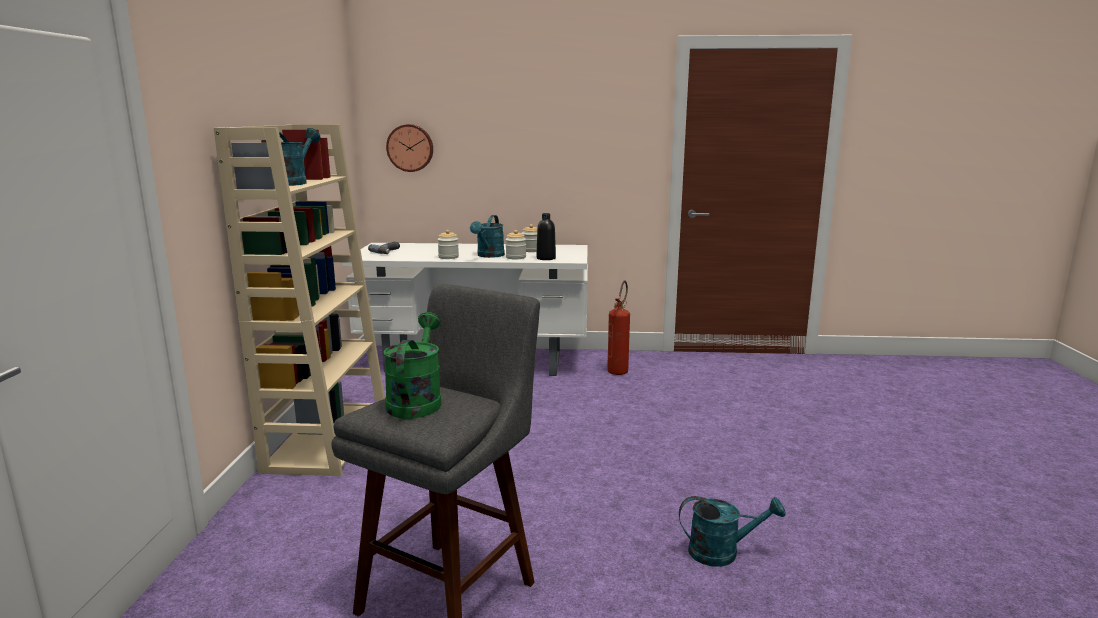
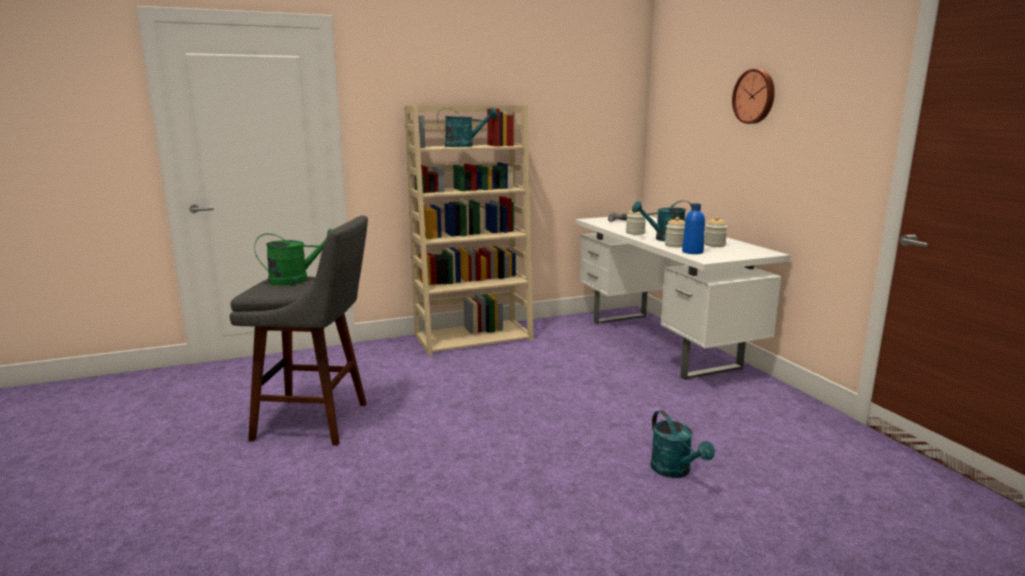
camera: 65 degrees right, 0 degrees up
(410, 148) = (674, 130): wall clock -> wall clock (755, 96)
(546, 258) = (692, 252): black bottle -> blue bottle
(619, 369) = (751, 405): fire extinguisher -> none
(722, 552) = (416, 521): turquoise watering can -> turquoise watering can (675, 471)

